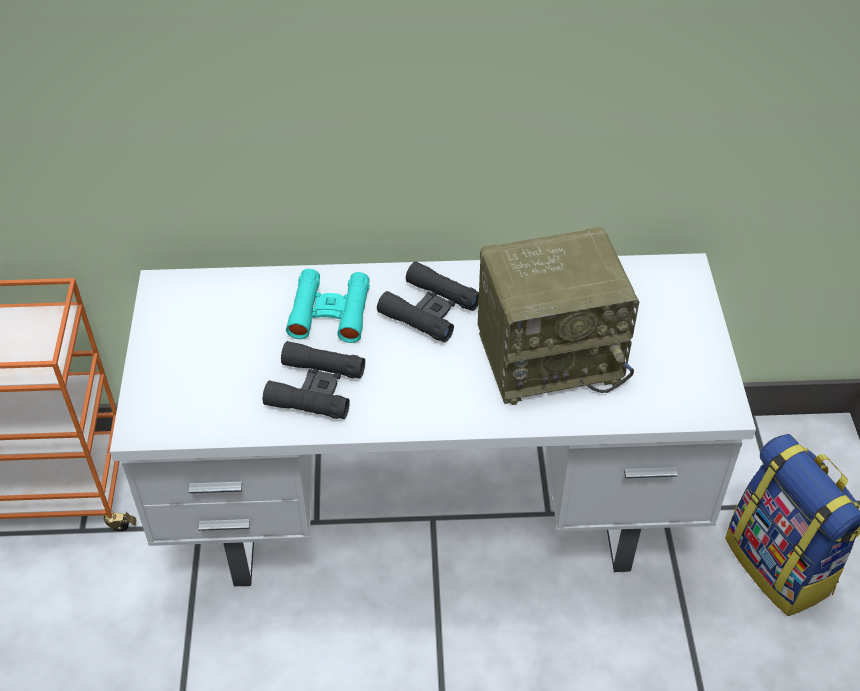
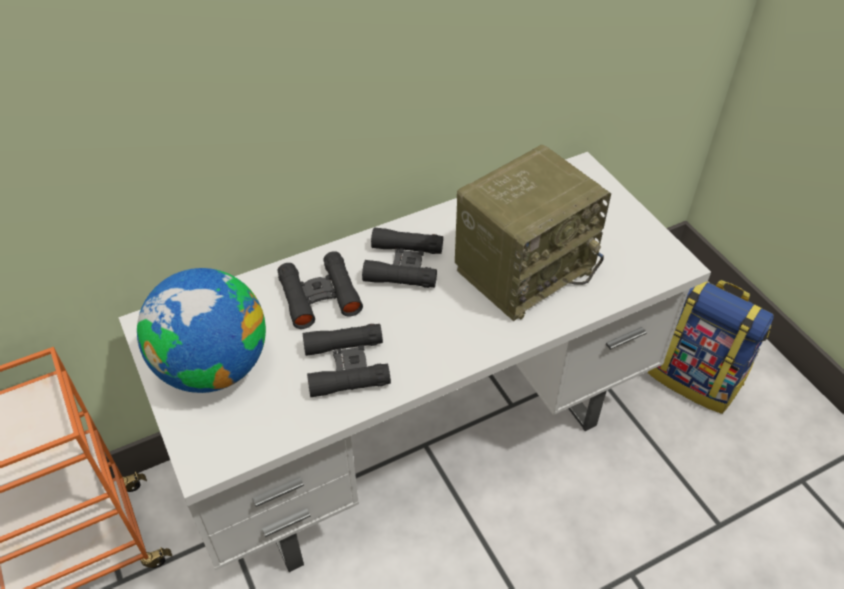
camera: 25 degrees left, 0 degrees up
(196, 345) = (213, 367): none -> globe
(330, 312) = (319, 296): turquoise binoculars -> black binoculars

